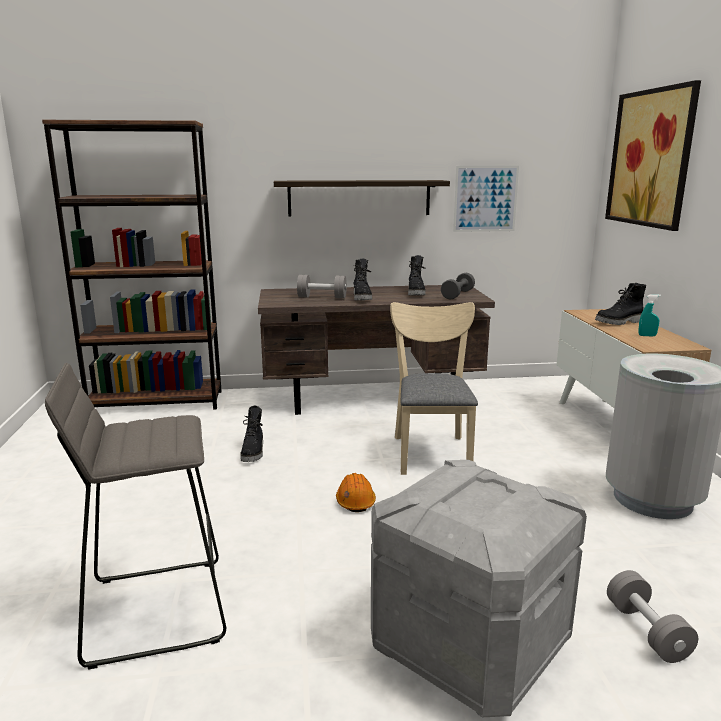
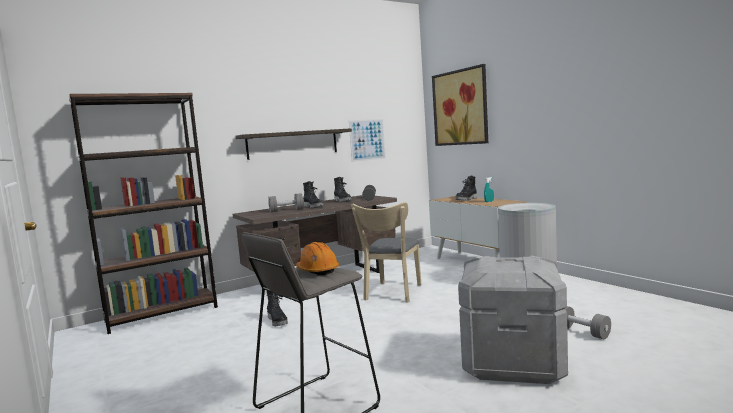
camera: 25 degrees left, 10 degrees down
(355, 501) = (376, 326): orange hard hat -> orange hard hat (317, 270)
(431, 451) = (392, 294): beige chair -> beige chair turned 135 degrees counterclockwise

